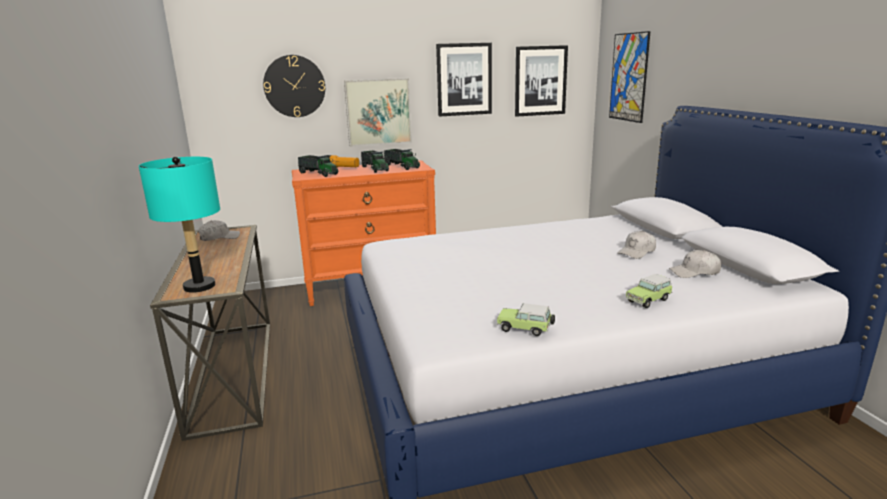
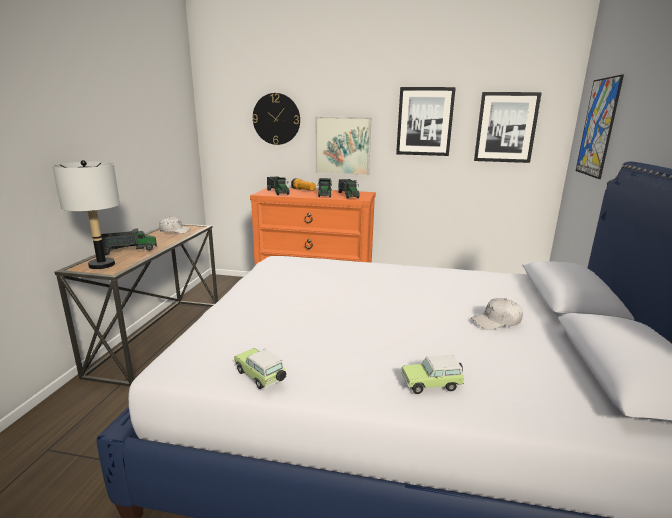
camera: 25 degrees right, 0 degrees up
(199, 286) = (101, 265): turquoise table lamp -> grey table lamp
(203, 266) = (128, 250): none -> toy truck
(694, 272) = (536, 365): white cap -> none

